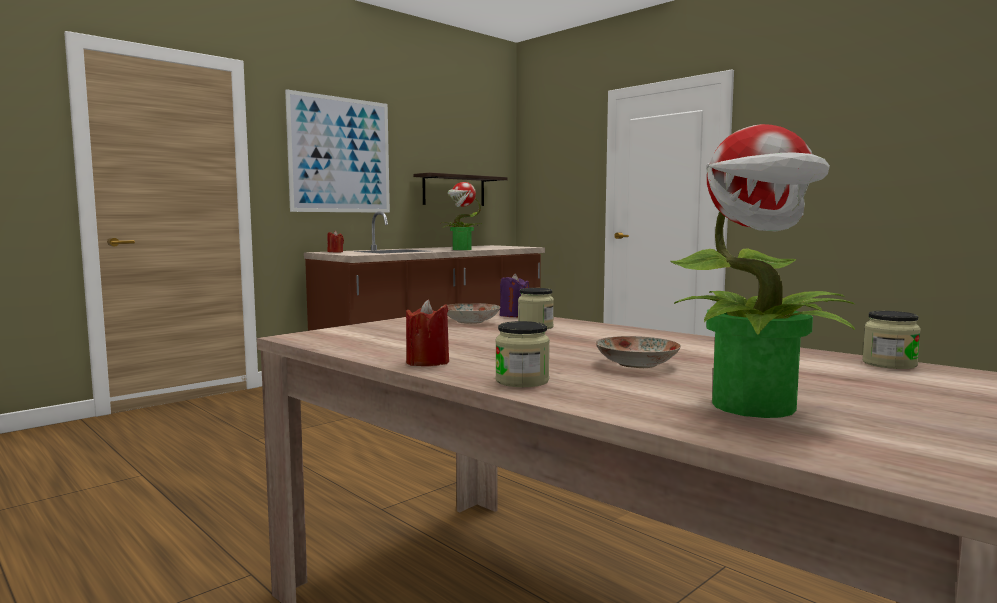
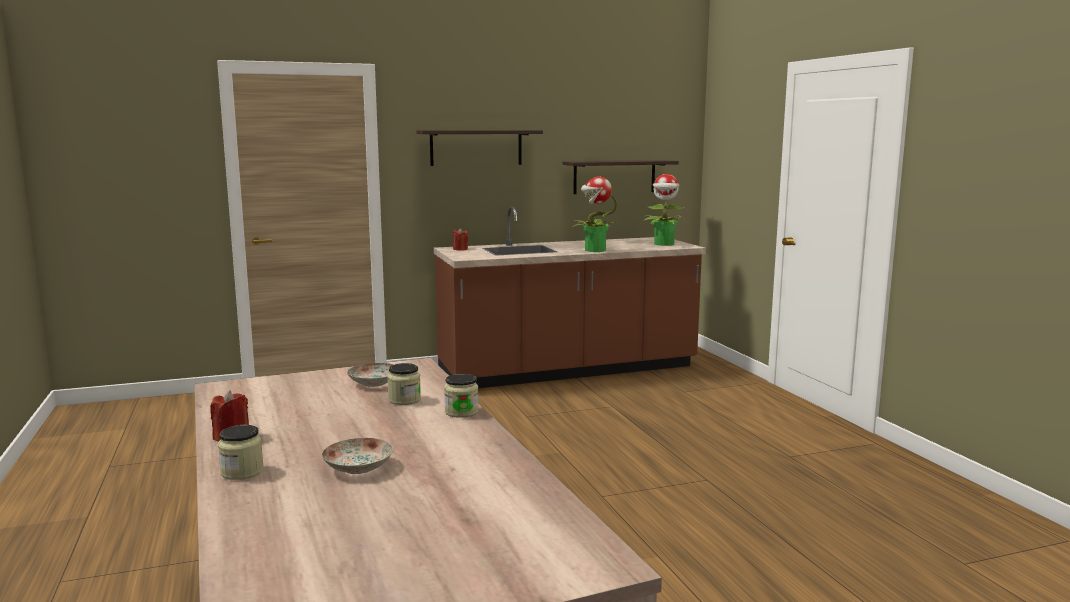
camera: 25 degrees right, 5 degrees up
(340, 155) = (476, 147): picture -> shelf
(514, 315) = (428, 378): purple candle -> none
(756, 407) = (316, 534): potted plant -> potted plant (664, 244)
(889, 364) = (554, 508): jar -> jar (461, 412)

